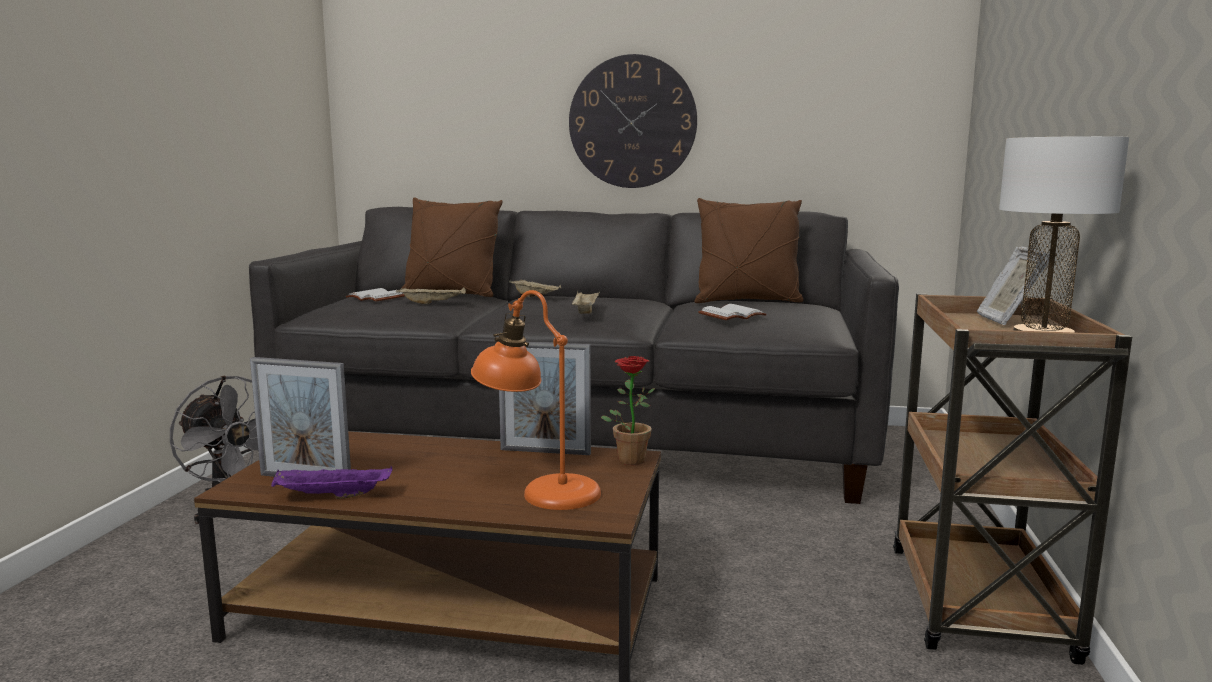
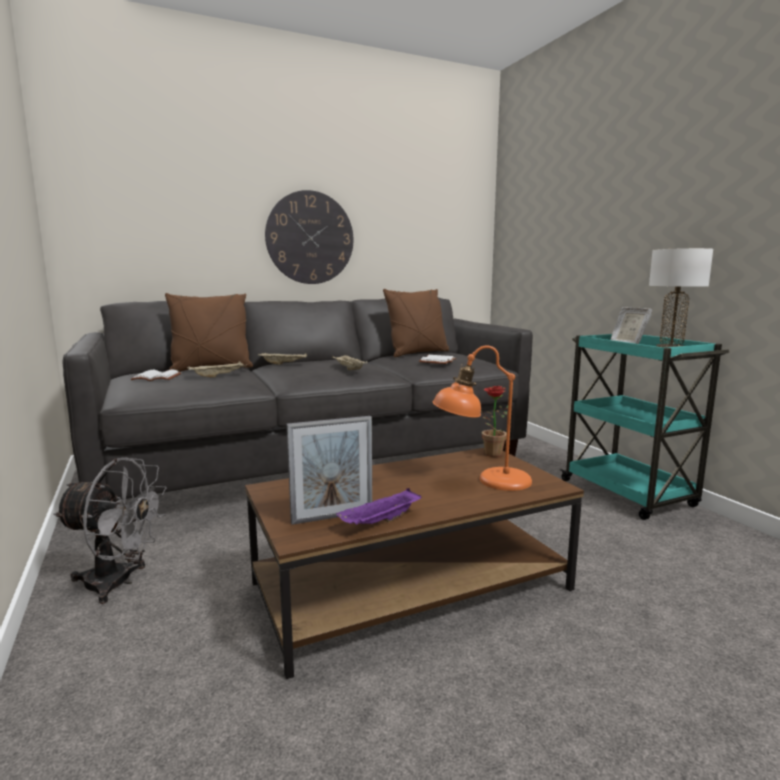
camera: 35 degrees left, 0 degrees up
(545, 451) = (438, 460): picture frame -> none
(978, 605) = (628, 494): brown cart -> turquoise cart

